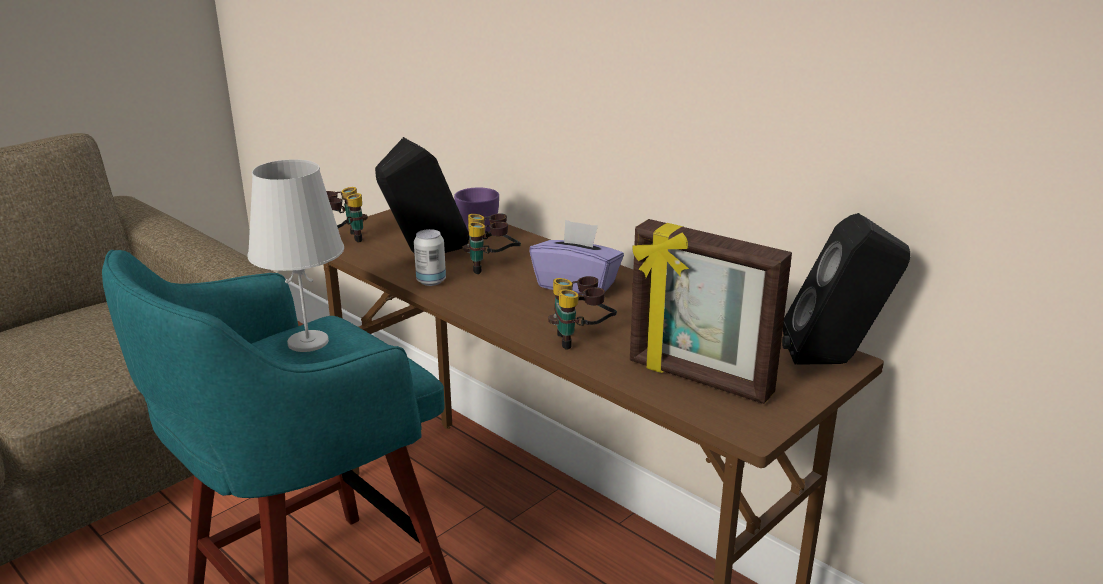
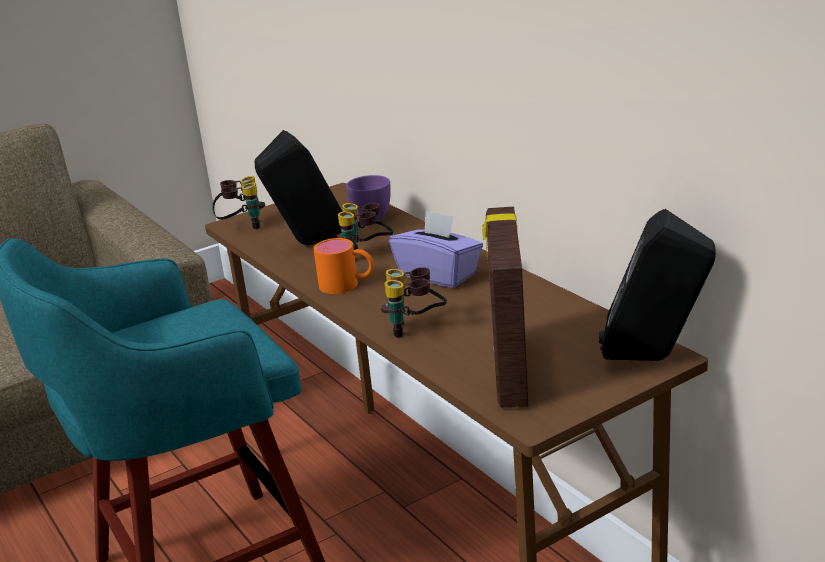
camera: 15 degrees right, 0 degrees up
(308, 342) = (186, 323): white table lamp -> none
(431, 281) = (304, 268): can -> none
(486, 297) = (347, 285): none -> orange mug
(698, 379) = (508, 370): picture frame -> picture frame turned 45 degrees clockwise

